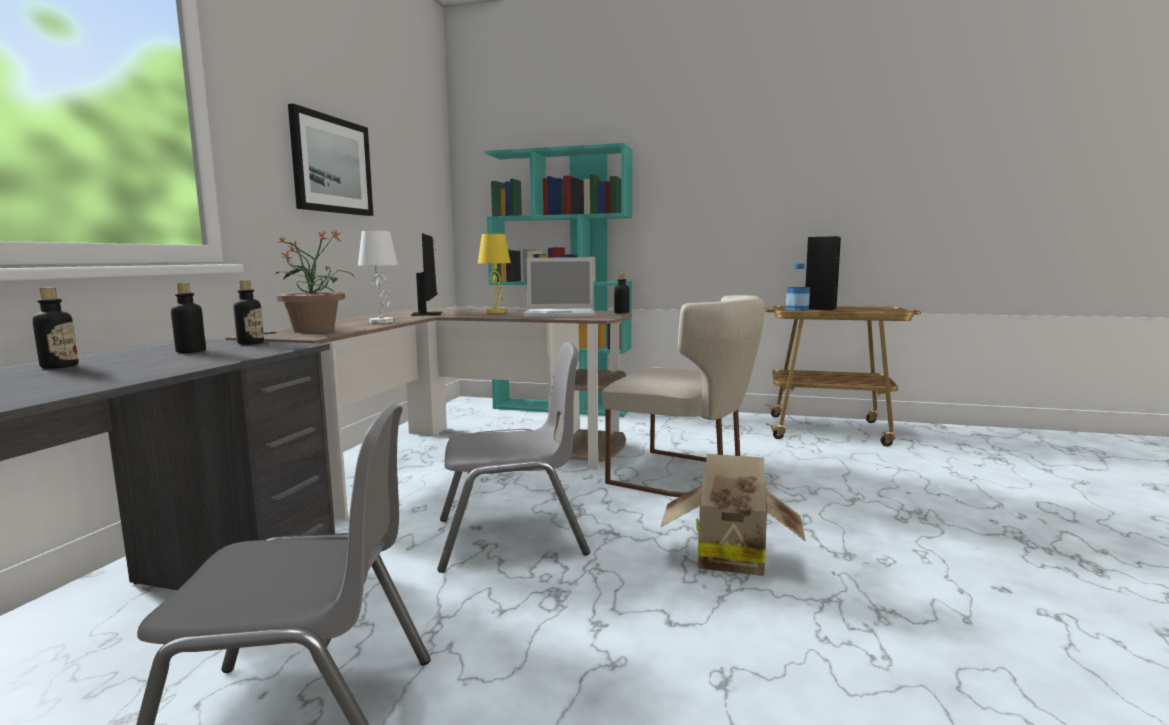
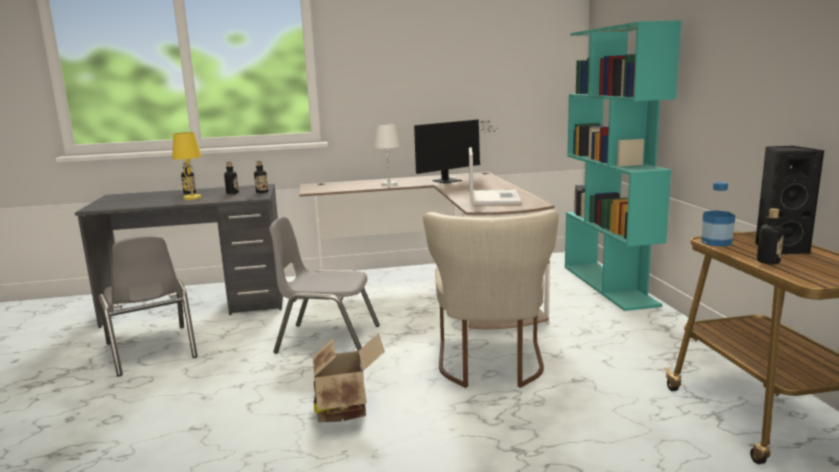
camera: 65 degrees right, 5 degrees up
(314, 330) = (337, 186): potted plant -> none
(332, 165) = (418, 70): picture -> none
(496, 312) = (483, 186): yellow table lamp -> yellow table lamp (192, 198)
(512, 538) = (328, 339): grey chair -> grey chair turned 135 degrees clockwise
(561, 314) = (493, 198): laptop -> laptop turned 150 degrees counterclockwise
(621, 313) = (531, 206): bottle -> bottle (768, 262)

